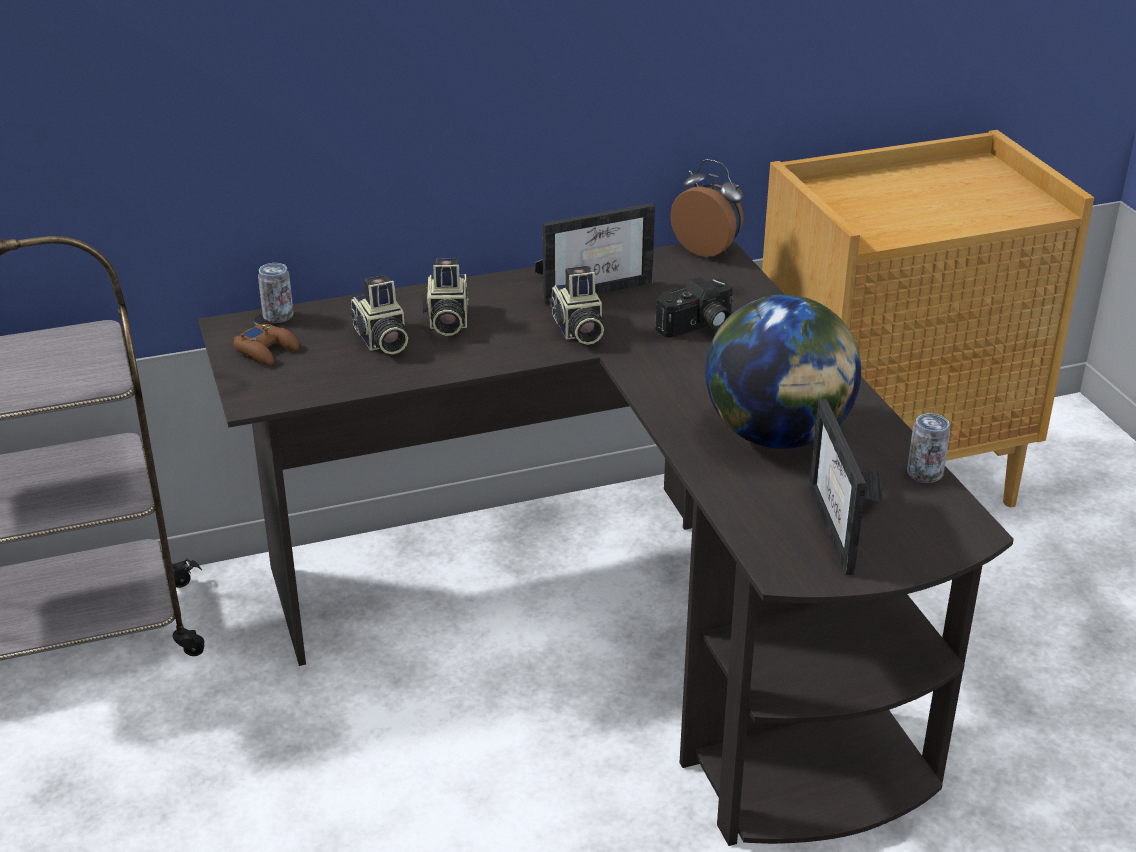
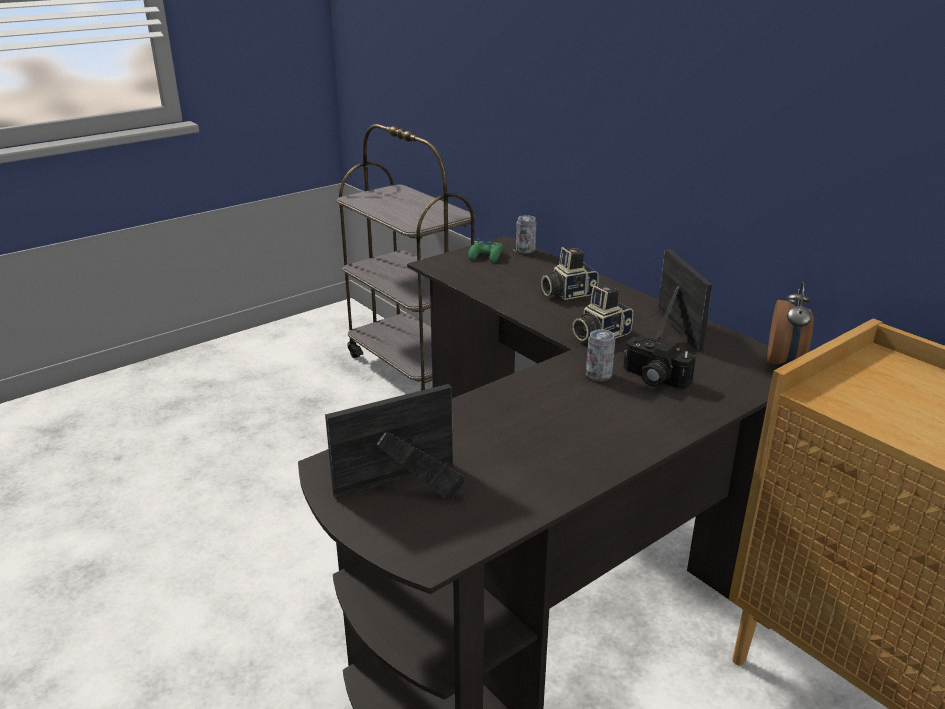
camera: 70 degrees right, 5 degrees down
(267, 351) = (486, 256): brown game controller -> green game controller
(381, 341) = (525, 280): camera -> none
(595, 287) = (669, 330): picture frame -> picture frame turned 150 degrees counterclockwise
(778, 436) = (517, 437): globe -> none
(924, 474) = (507, 520): can -> can (598, 375)

